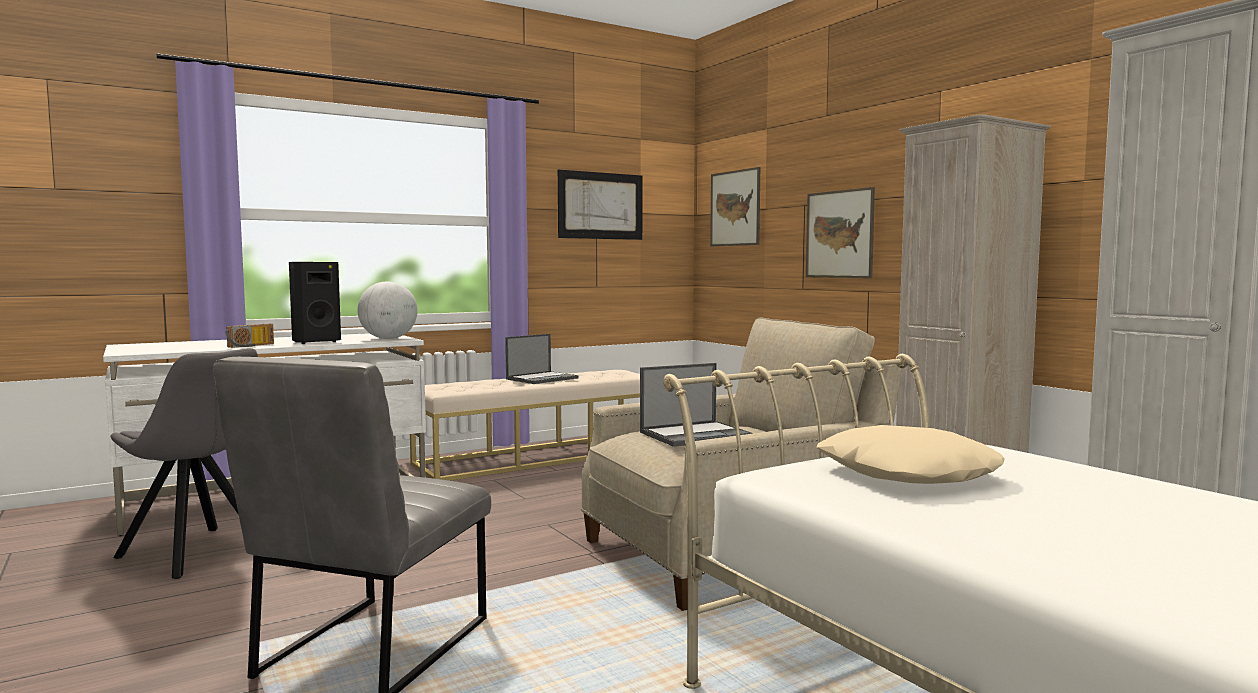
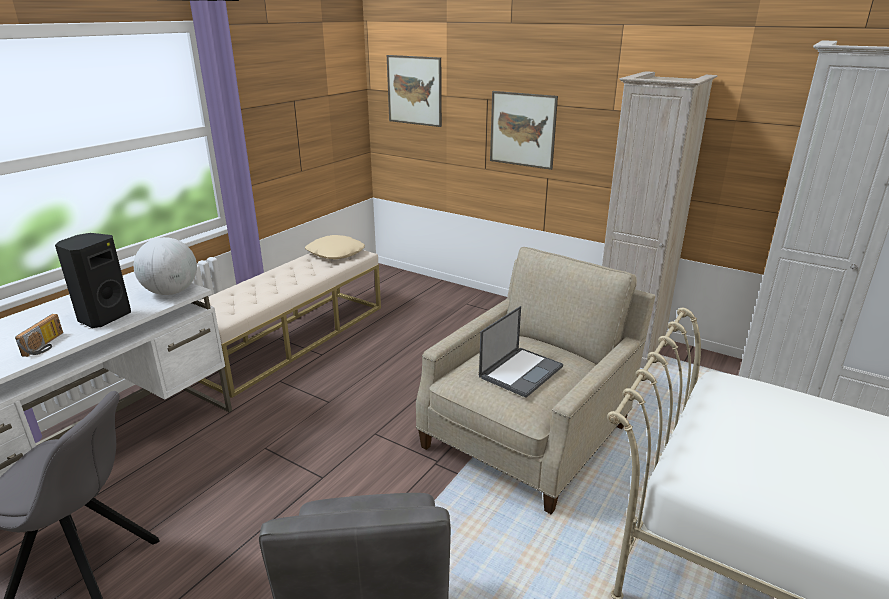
camera: 25 degrees left, 20 degrees up
(542, 378) = (287, 275): laptop -> none
(600, 205) = (297, 95): picture -> none
(905, 473) = (775, 455): beige pillow -> beige pillow (335, 253)

